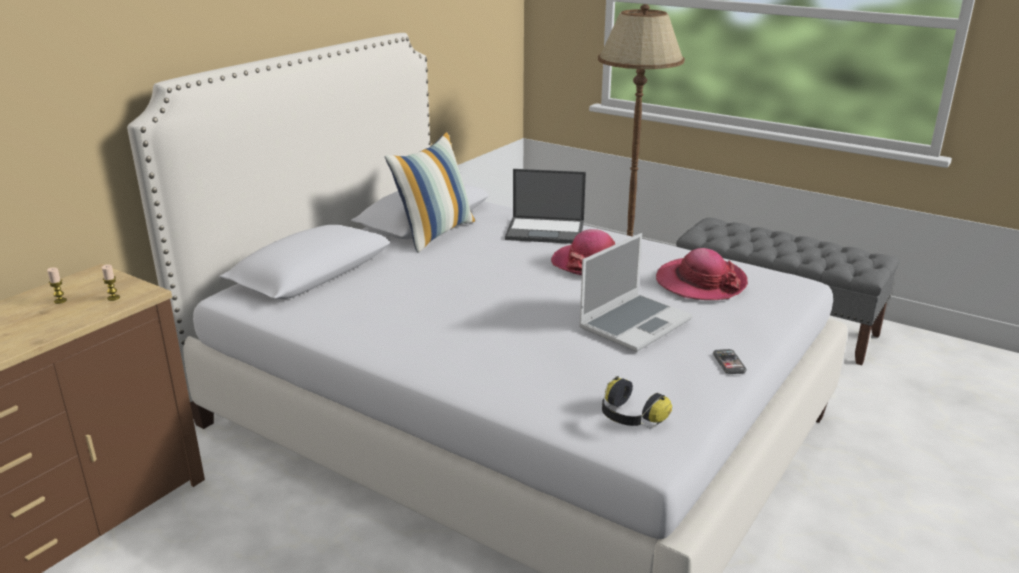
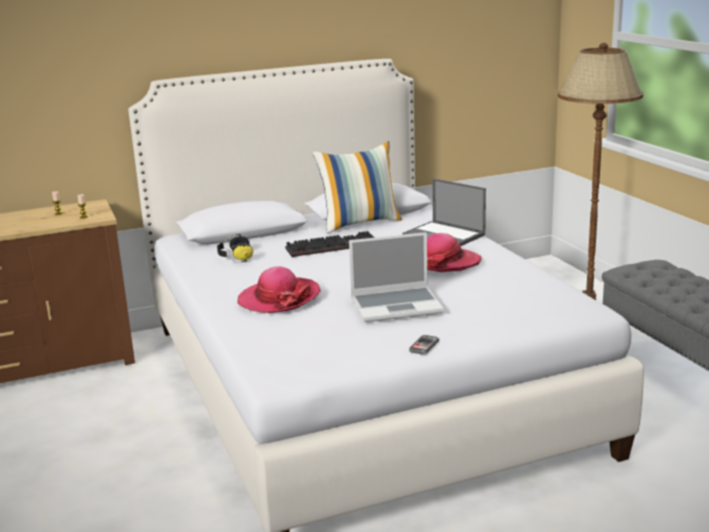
camera: 35 degrees right, 5 degrees down
(449, 267) = (332, 246): none -> keyboard
(629, 417) = (292, 355): headphones -> headphones (235, 257)
(700, 282) = (503, 292): hat -> hat (279, 298)

